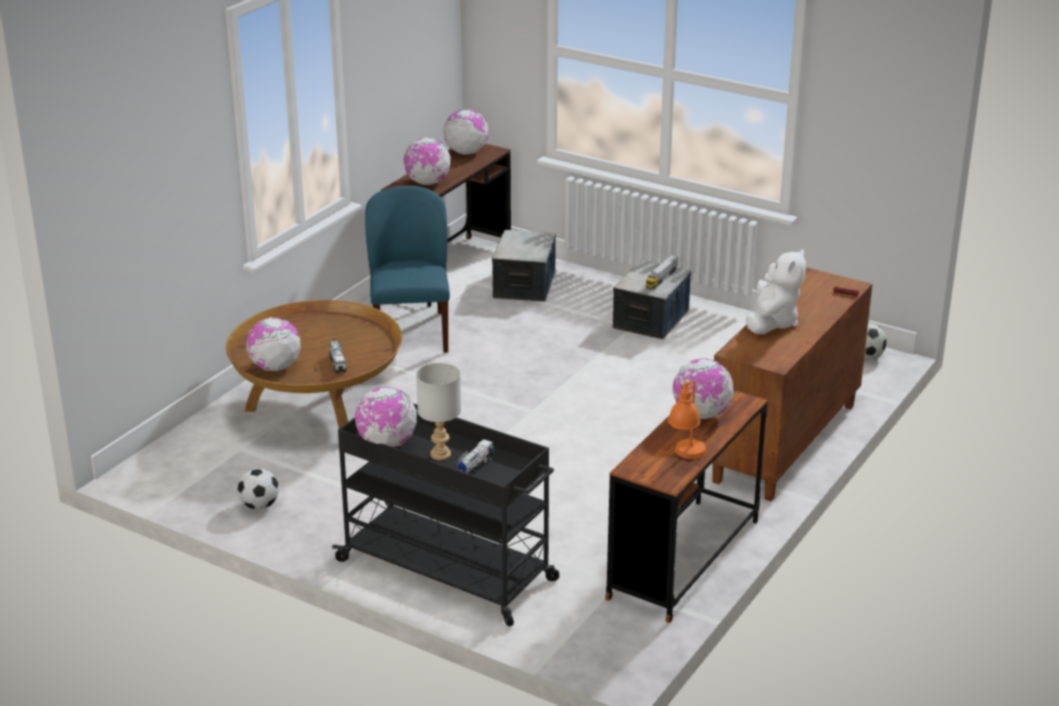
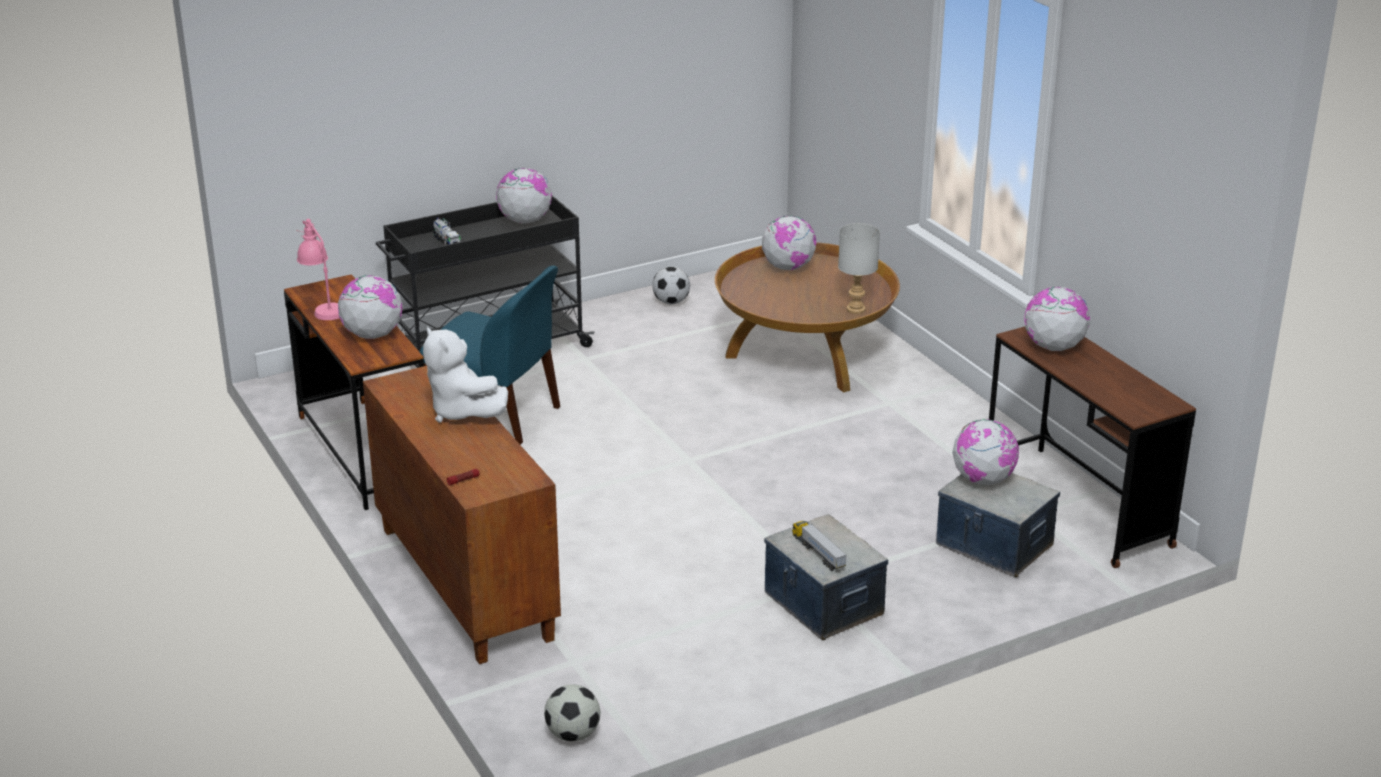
camera: 120 degrees right, 0 degrees up
(337, 364) = (765, 293): toy truck -> none
(410, 332) = (928, 440): blue chair -> blue chair (497, 416)
(441, 455) = (481, 235): grey table lamp -> grey table lamp (855, 309)
(466, 152) = (1141, 394): globe -> globe (983, 480)
(686, 457) = (323, 308): orange table lamp -> pink table lamp

